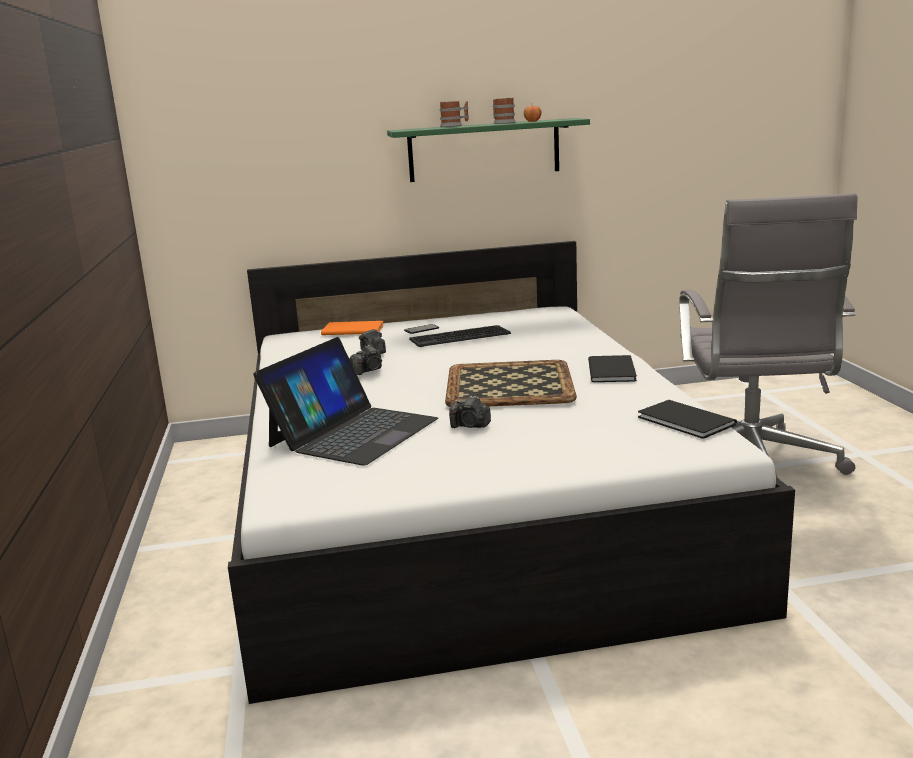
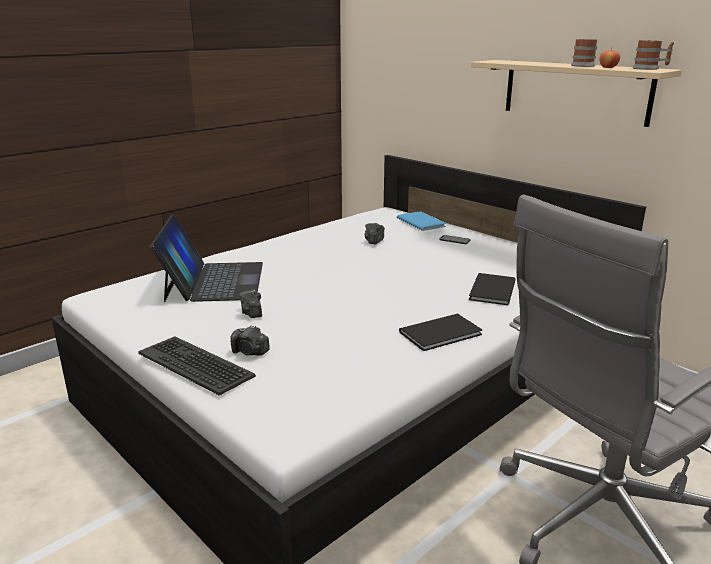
camera: 55 degrees right, 5 degrees up
(351, 329) = (421, 221): orange book -> blue book
(353, 432) = (214, 281): laptop -> laptop turned 90 degrees counterclockwise
(368, 370) = (336, 251): camera -> camera (250, 352)
(454, 126) = (542, 63): mug -> mug (650, 68)
(459, 337) = (452, 256): keyboard -> keyboard (196, 365)
(484, 150) = (575, 91): green shelf -> beige shelf
(510, 385) = (353, 303): tray -> none
(686, 422) = (329, 399): black book -> black book (490, 290)

